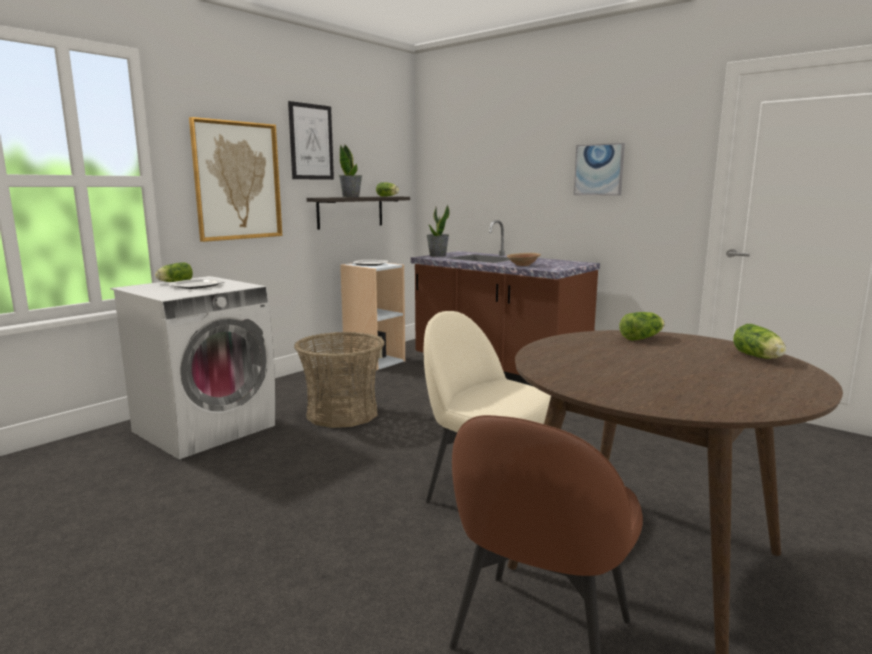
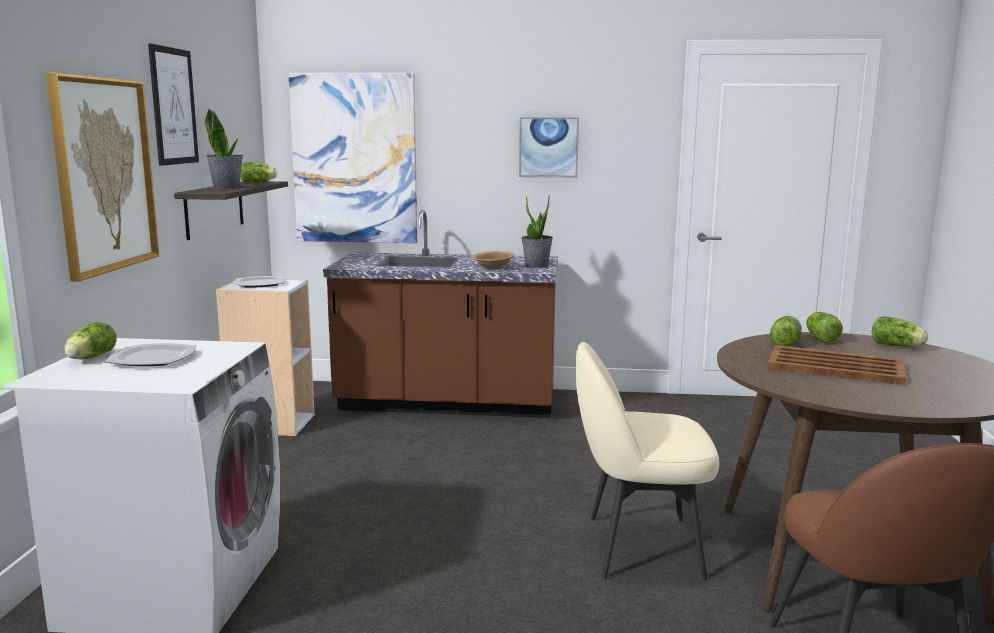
camera: 35 degrees left, 0 degrees up
(342, 413) = (345, 506): basket -> none
(437, 255) = (350, 262): potted plant -> potted plant (536, 266)
(465, 182) = (354, 159): none -> picture
(632, 359) = (833, 366): none -> brown tray
(690, 340) = (820, 338): none -> lettuce

